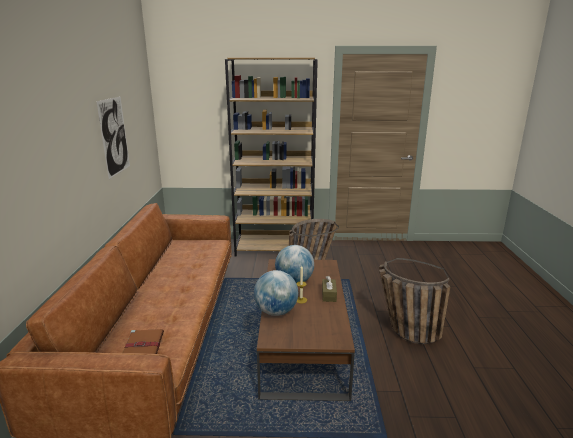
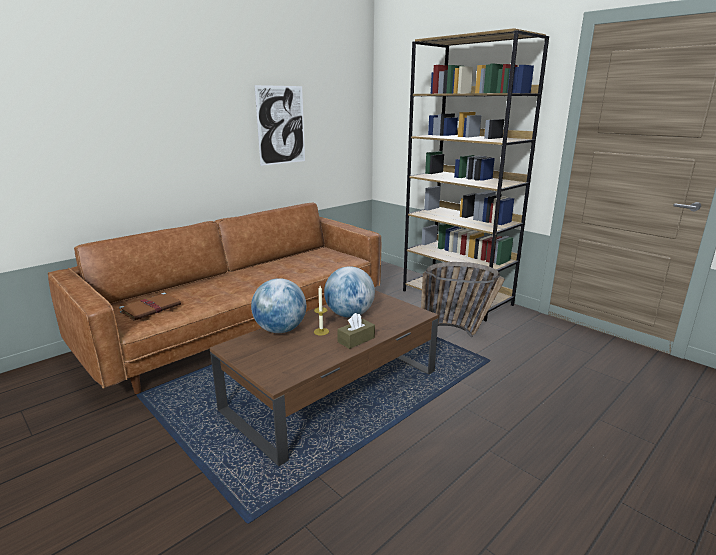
camera: 45 degrees right, 0 degrees up
(404, 330) = (462, 446): basket -> none

